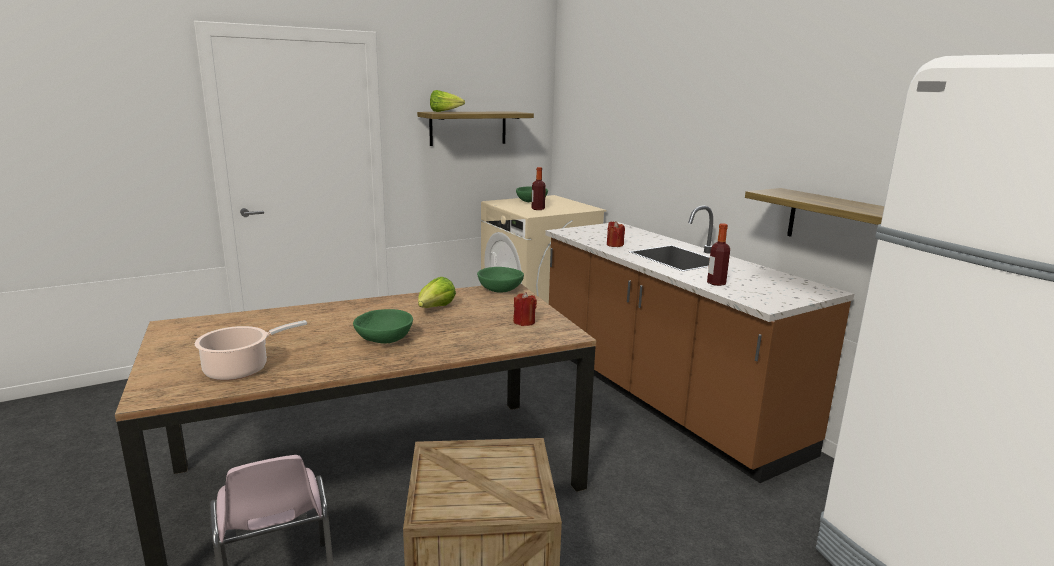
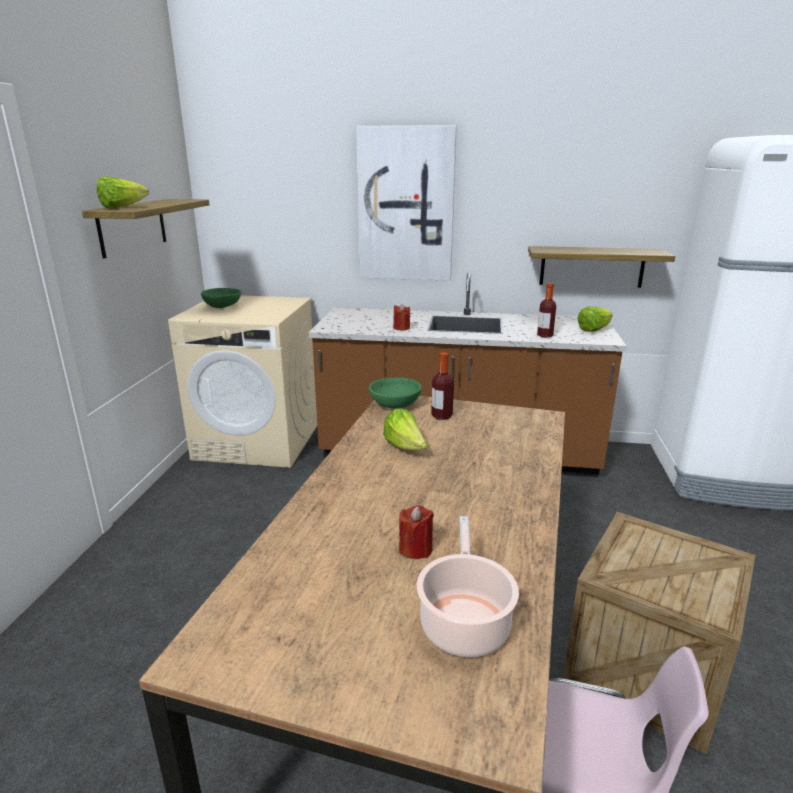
camera: 50 degrees left, 5 degrees up
(383, 340) = (466, 500): green bowl -> none
(524, 322) = (493, 422): red candle -> red candle (415, 549)
(538, 209) = (255, 312): bottle -> bottle (441, 416)
(679, 131) = (406, 205): none -> picture
(788, 296) = (594, 330): none -> lettuce

